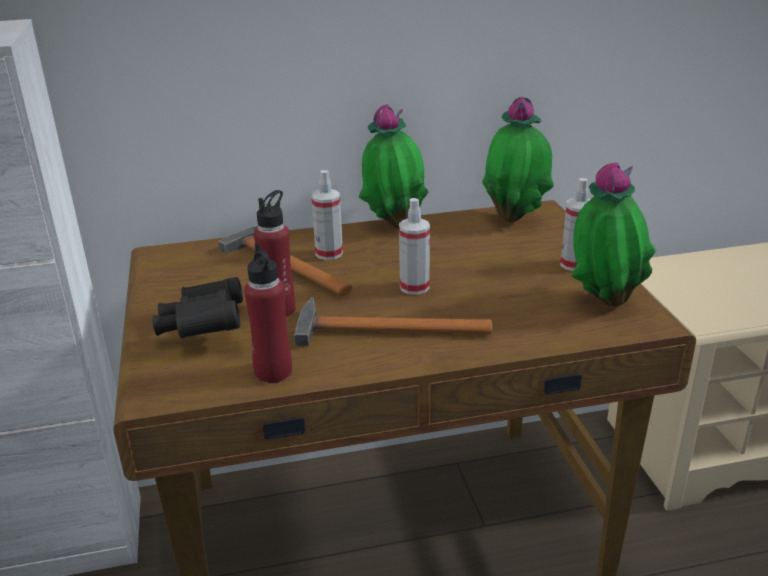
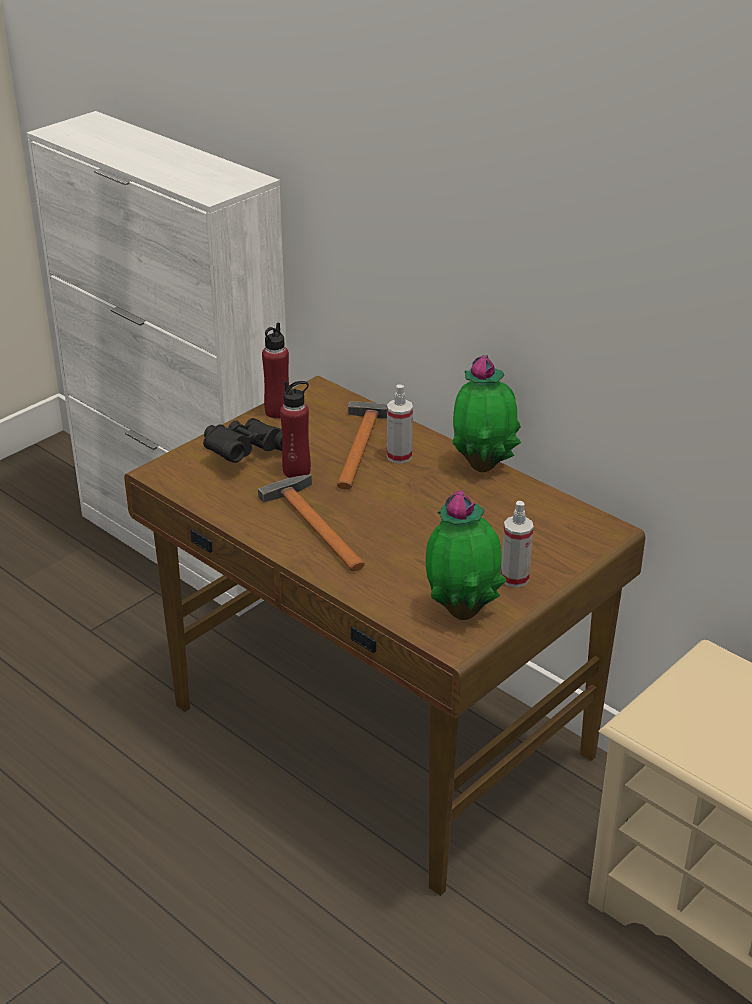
camera: 55 degrees right, 5 degrees up
(273, 372) = (221, 502): red bottle -> red bottle (277, 411)
(414, 287) = (389, 514): spray bottle -> none
(515, 218) = (570, 521): potted plant -> none

